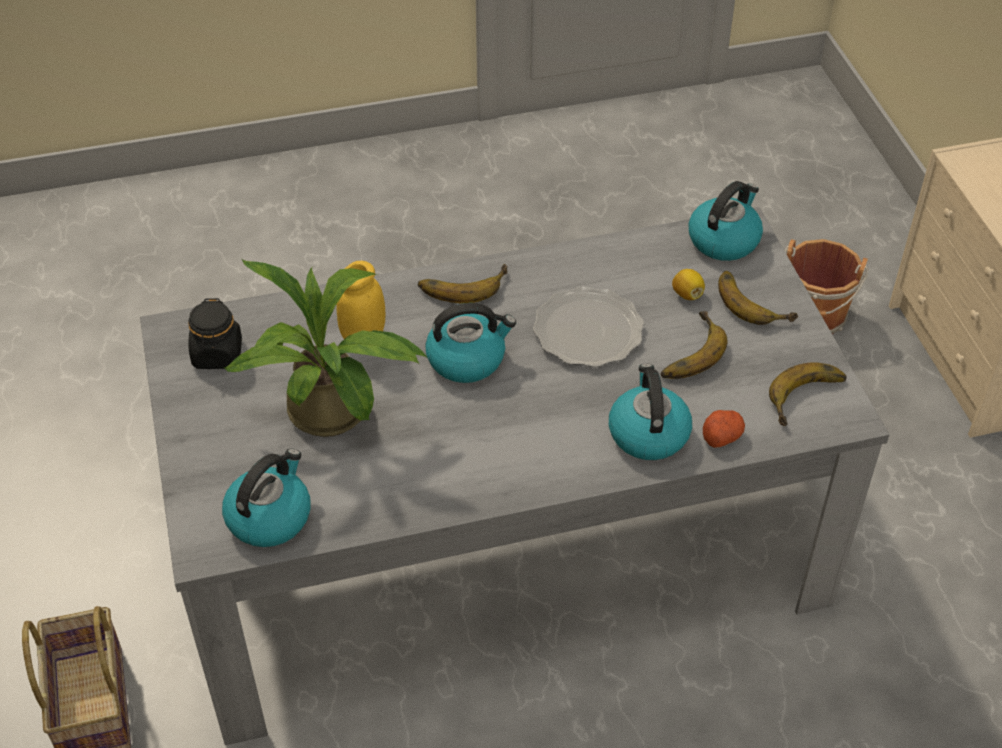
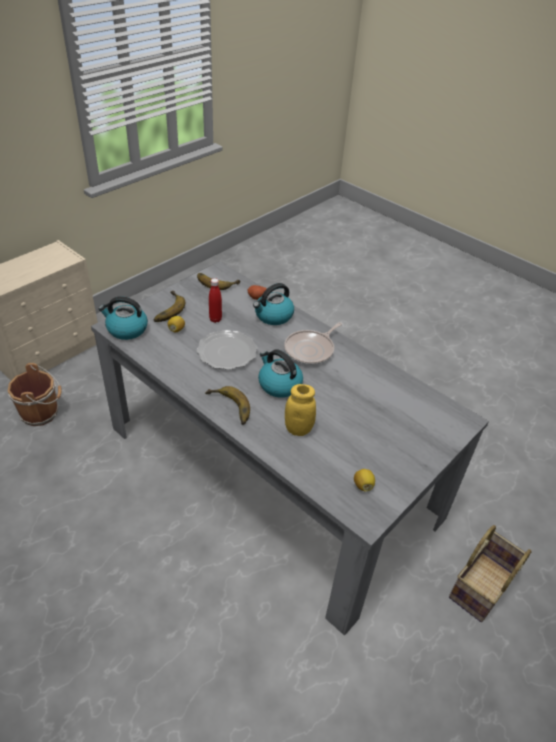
camera: 125 degrees left, 5 degrees down
(217, 354) = (363, 485): black jar -> lemon
(269, 516) = (428, 408): kettle -> none
(335, 416) = (355, 414): potted plant -> none
(518, 439) = (311, 350): none -> frying pan
(686, 351) = (215, 319): banana -> red bottle

